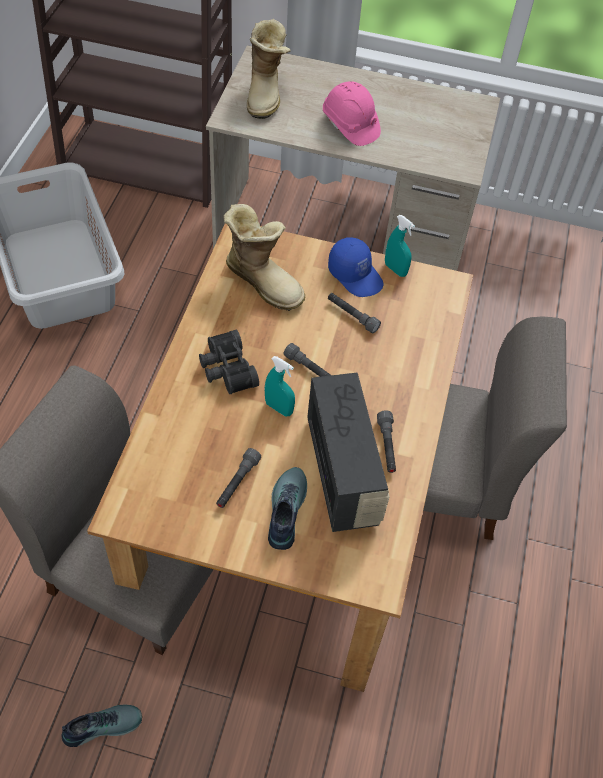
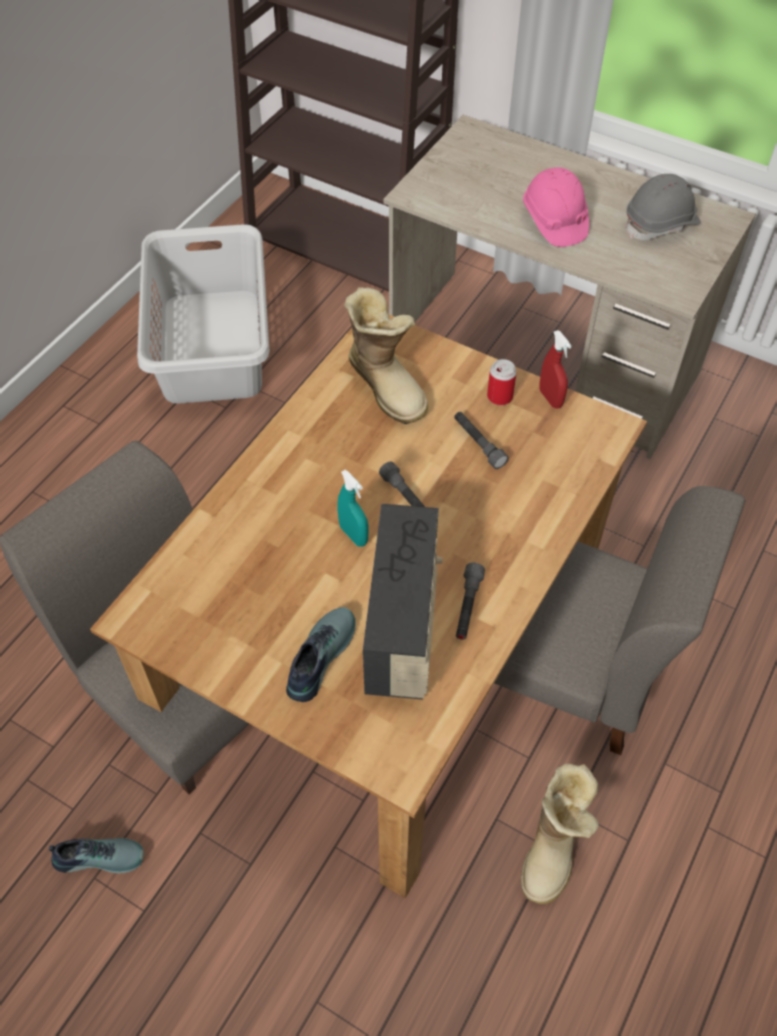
camera: 20 degrees right, 0 degrees up
(226, 369) = (308, 478): black binoculars -> none
(237, 483) = (275, 612): grey flashlight -> none
(266, 94) = (466, 173): boot -> boot (554, 847)
(356, 275) = (499, 396): blue cap -> can
(395, 269) = (550, 398): turquoise spray bottle -> red spray bottle
(433, 116) = (661, 224): none -> grey hard hat

